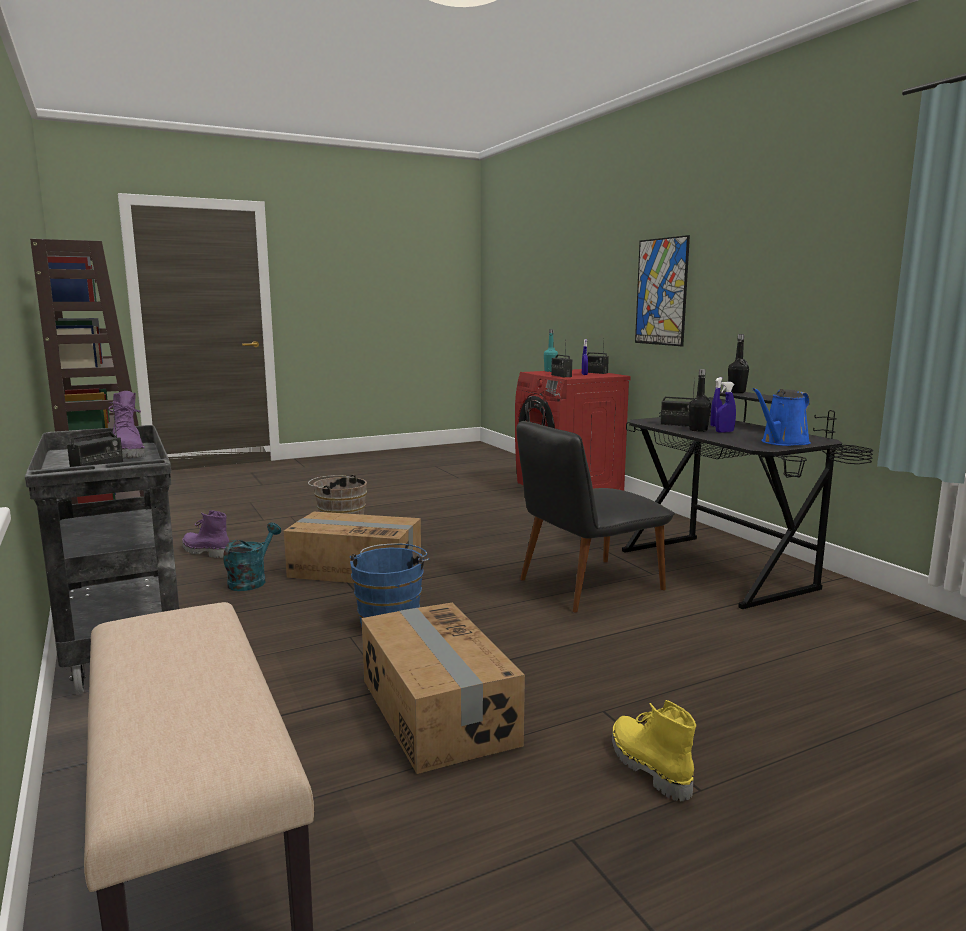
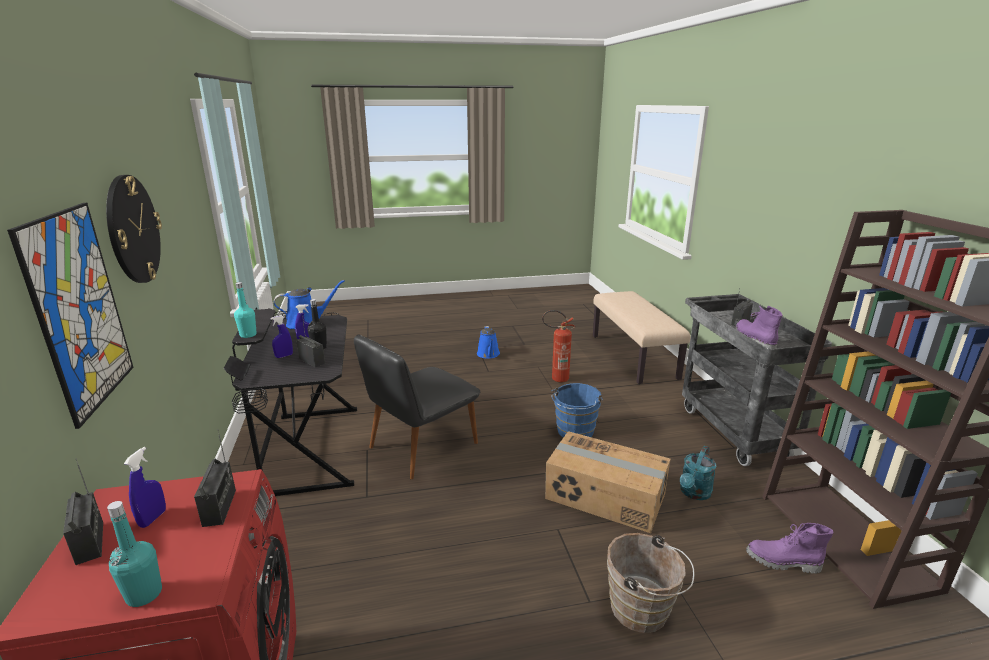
camera: 165 degrees left, 10 degrees up
(205, 552) = (783, 562): purple boot -> purple boot turned 150 degrees clockwise
(436, 711) = (556, 379): cardboard box -> fire extinguisher
(591, 584) = (423, 445): black chair -> black chair turned 150 degrees clockwise
(647, 767) = (488, 354): yellow boot -> blue watering can
(731, 262) = (133, 229): none -> wall clock
(736, 392) = (248, 335): black bottle -> turquoise bottle

